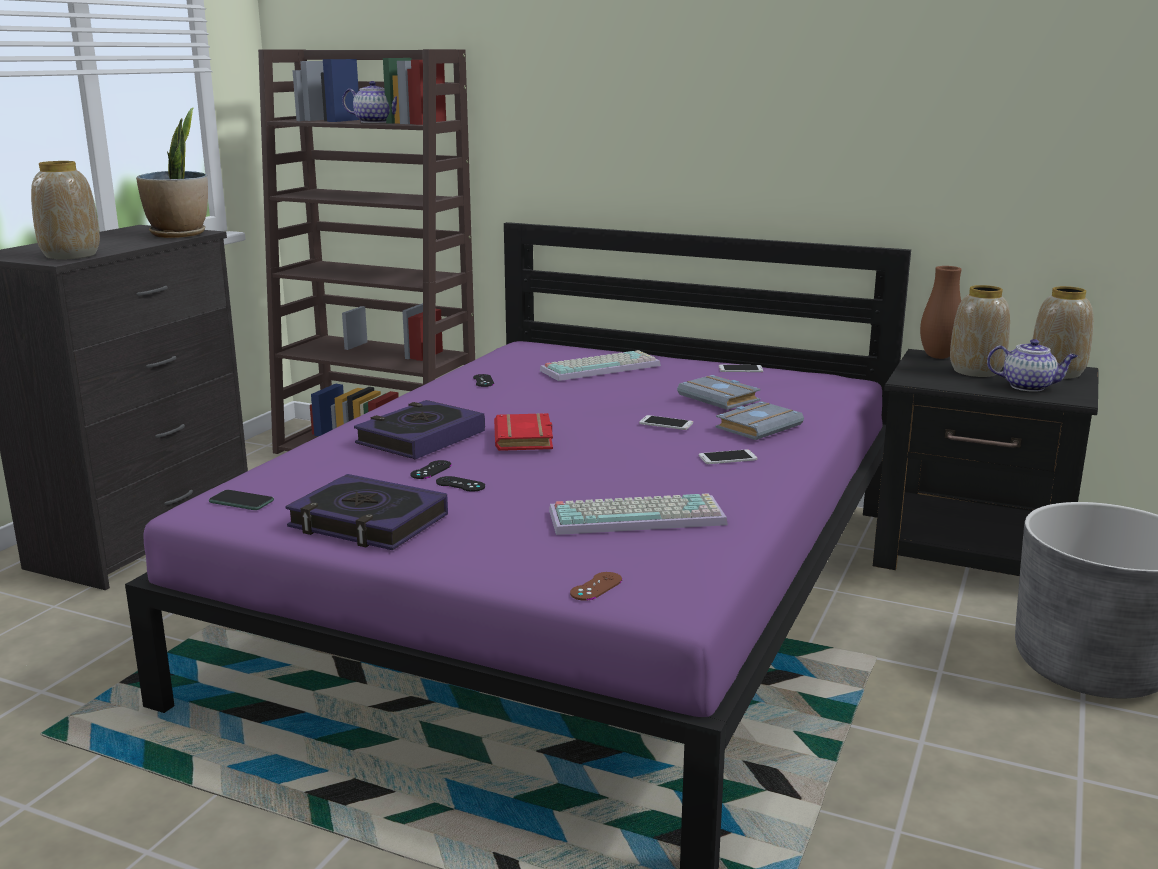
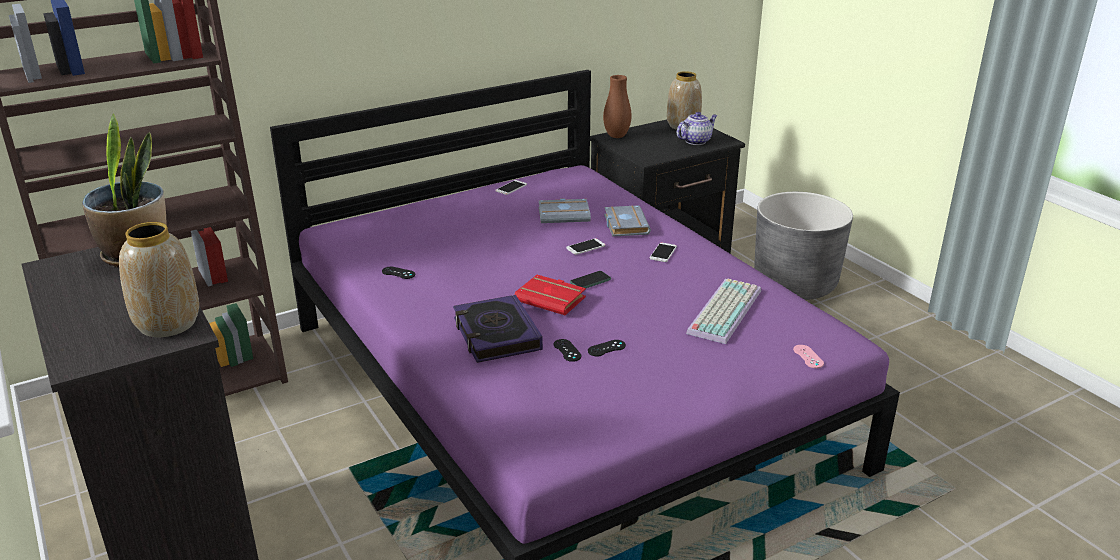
camera: 55 degrees left, 10 degrees up
(241, 501) = (543, 442): phone -> phone (590, 281)
(368, 522) = (639, 401): book -> none
(375, 122) = (135, 64): teapot -> none
(596, 586) = (808, 356): brown game controller -> pink game controller
(600, 367) = (435, 225): keyboard -> none
(975, 371) = (654, 140): vase -> none

